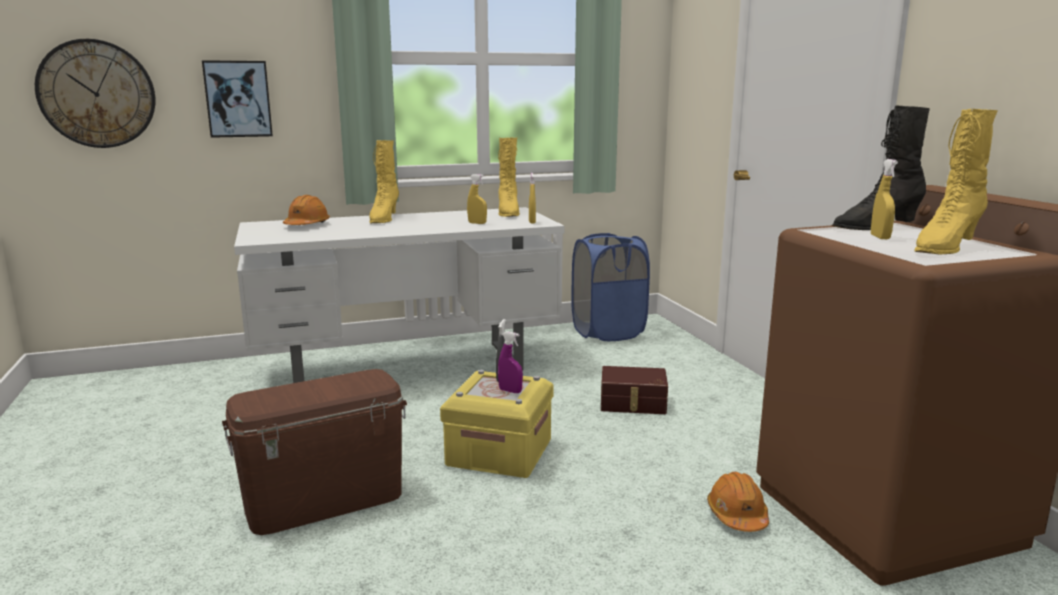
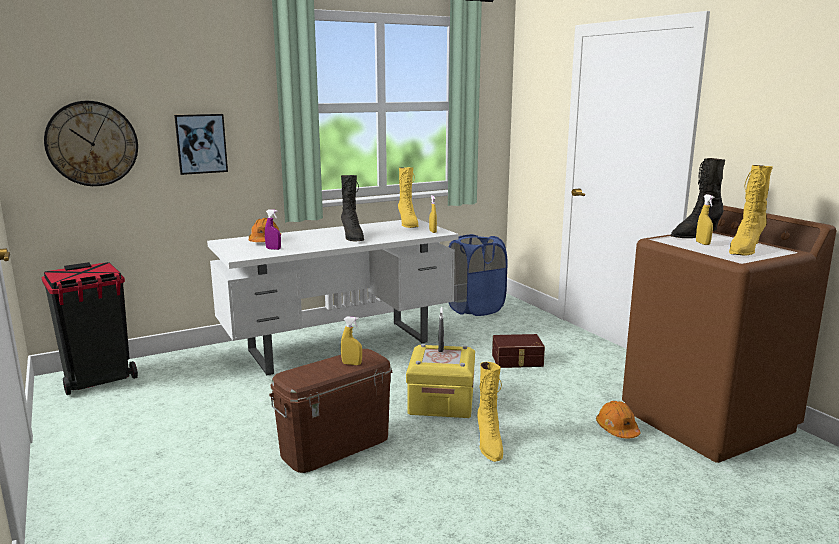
camera: 10 degrees left, 0 degrees up
(97, 389) = (99, 380): none -> black trash can
(383, 219) = (319, 233): yellow boot -> yellow boot (489, 444)
(421, 224) = (352, 237): none -> black boot
(477, 223) = (393, 234): yellow spray bottle -> yellow spray bottle (351, 364)
(510, 391) = (452, 357): purple spray bottle -> purple spray bottle (273, 249)

